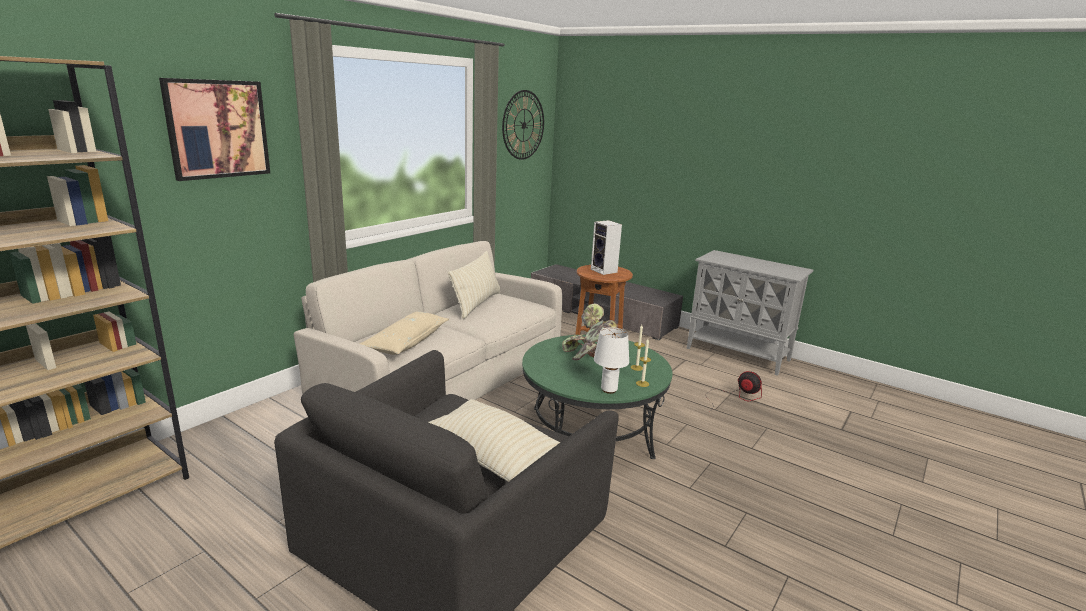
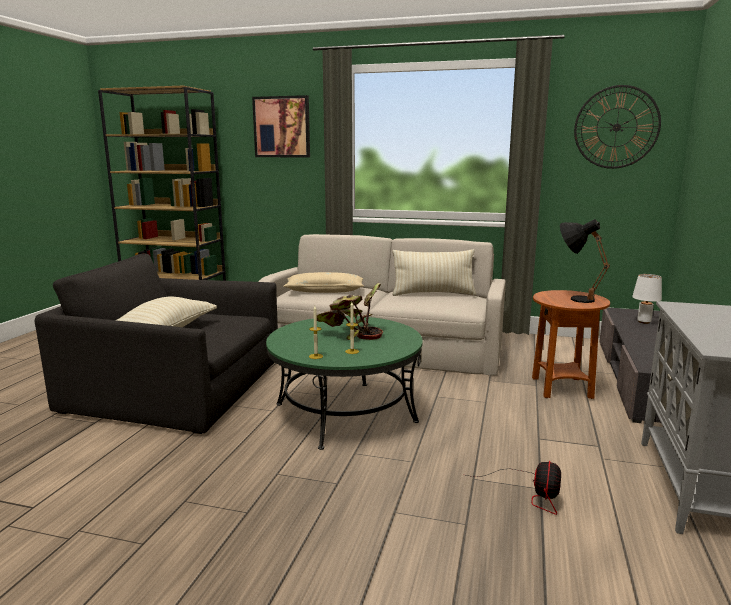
camera: 70 degrees right, 5 degrees down
(605, 271) = (574, 298): speaker -> black table lamp
(609, 390) = (289, 346): white table lamp -> white table lamp (643, 322)

